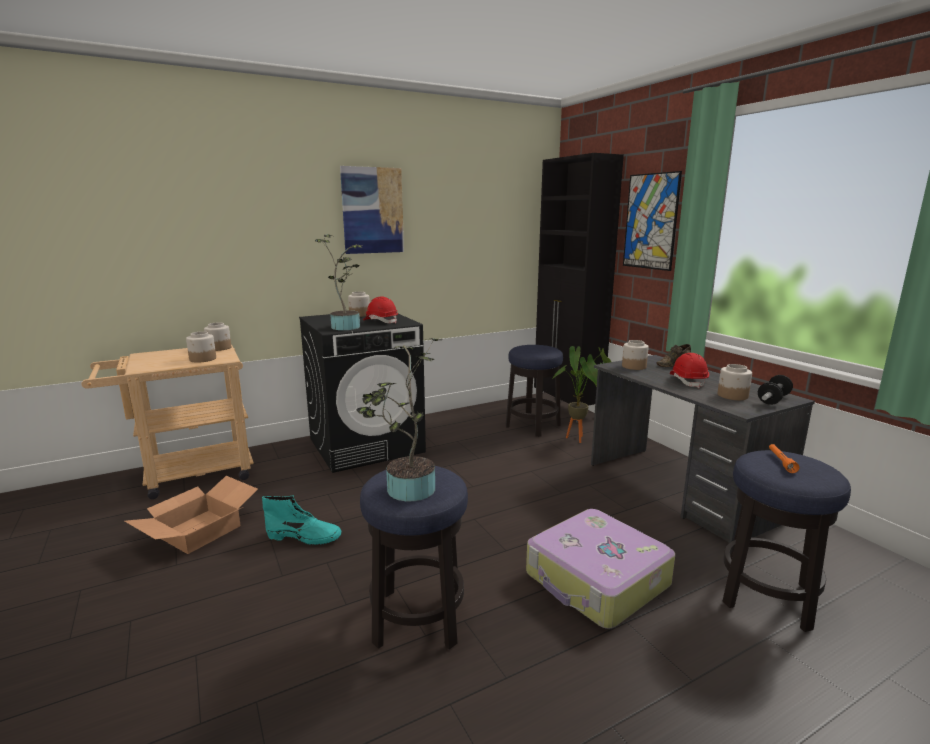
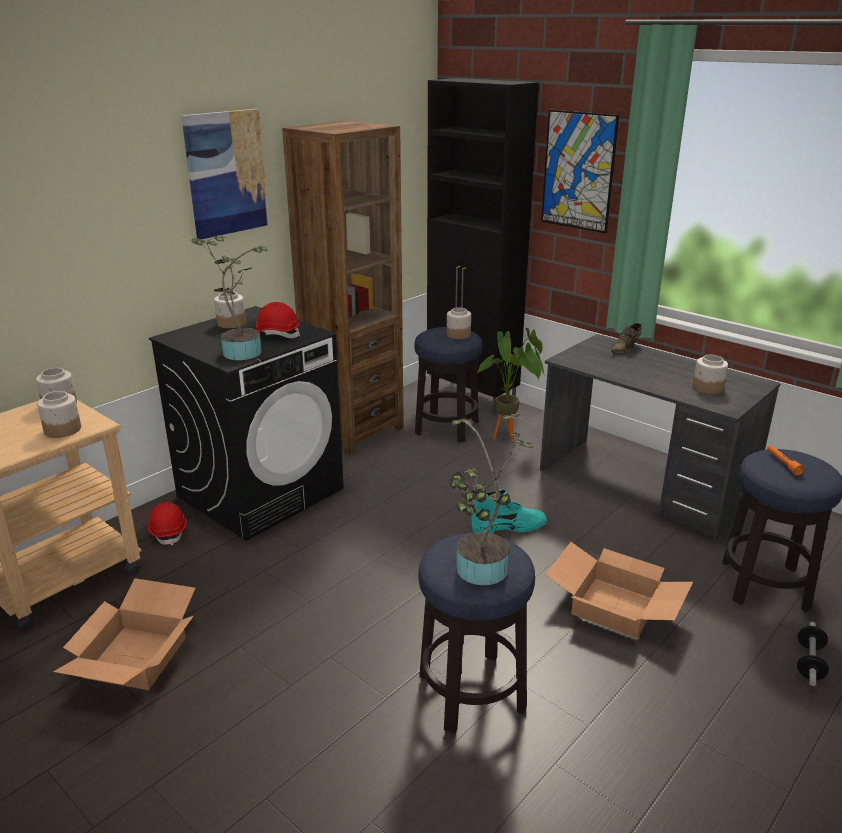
camera: 20 degrees left, 10 degrees up
(305, 537) = (279, 632): turquoise boot -> turquoise boot (509, 527)
(461, 418) = (354, 431): none -> brown bookcase
(597, 581) = (616, 607): suitcase -> cardboard box
(633, 366) = (588, 357): jar -> jar (458, 335)
(688, 381) = (655, 372): red hard hat -> red hard hat (169, 531)
(773, 399) = (745, 387): dumbbell -> dumbbell (809, 662)

